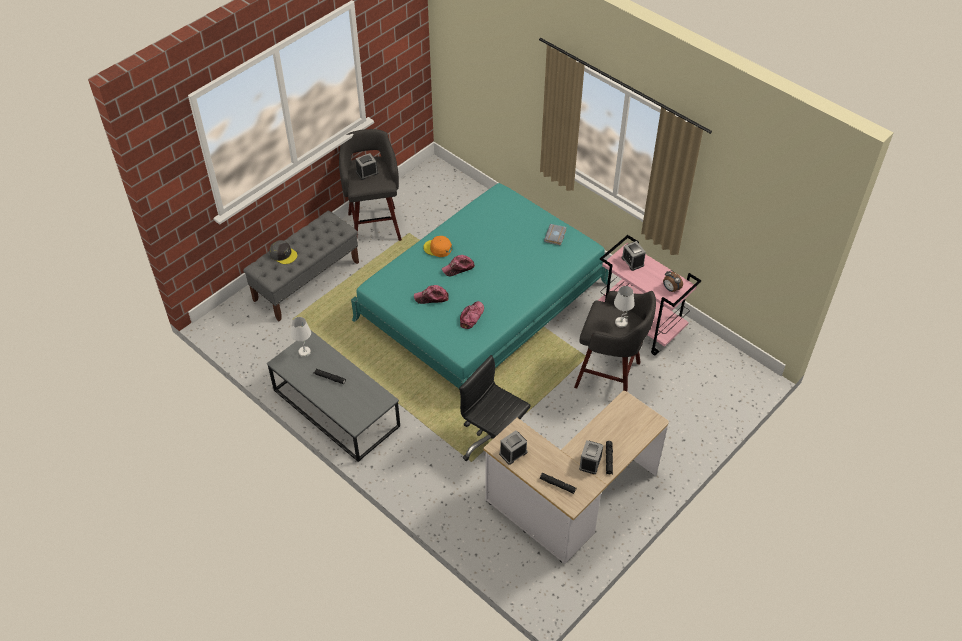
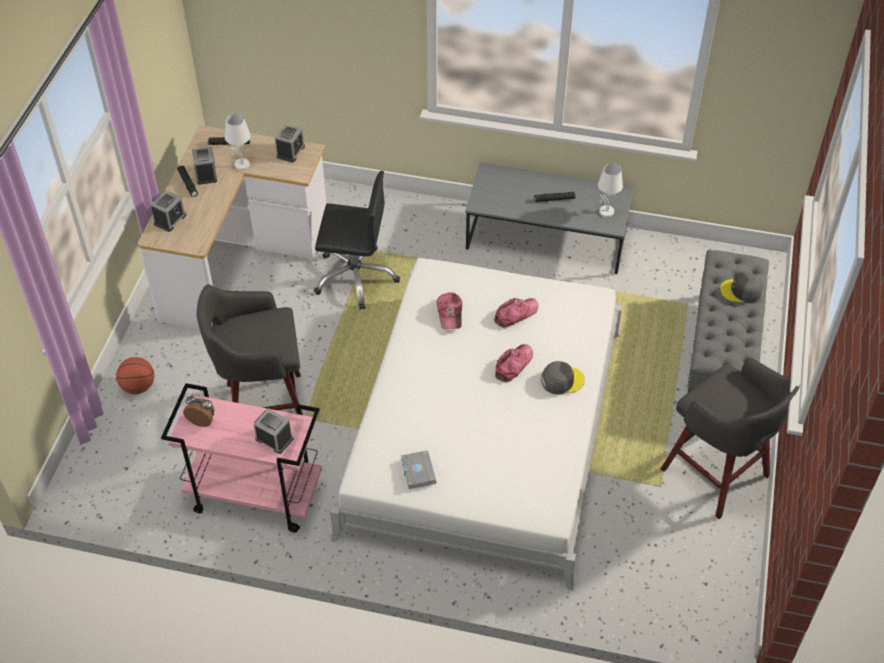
camera: 150 degrees right, 0 degrees up
(367, 172) = (737, 400): alarm clock -> alarm clock (170, 219)
(438, 248) = (562, 380): orange cap -> grey cap
(482, 302) = (484, 430): turquoise bed -> white bed
(621, 323) = (245, 337): white table lamp -> white table lamp (241, 165)
(688, 427) = (138, 387): none -> basketball

